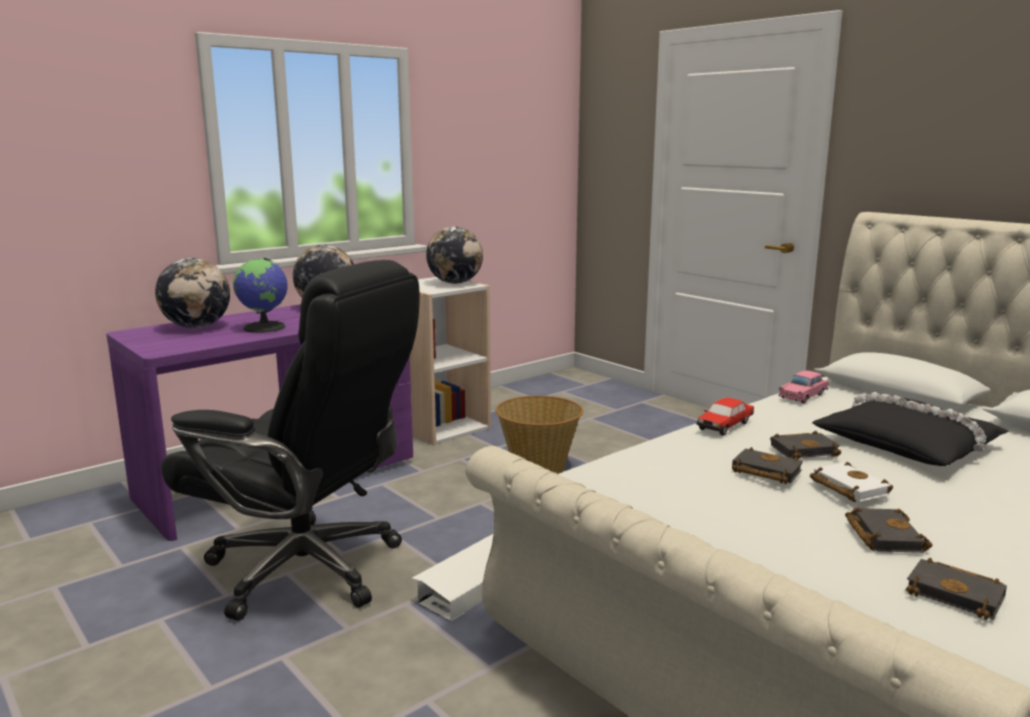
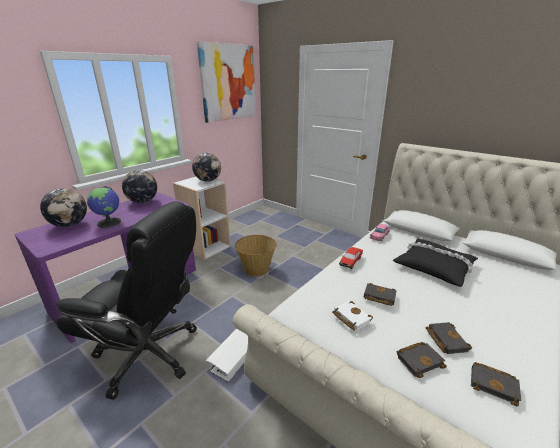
camera: 10 degrees left, 10 degrees up
(513, 103) = (228, 83): none -> picture
(804, 450) = (391, 277): black book -> black book (419, 360)
(846, 487) = (418, 304): white book -> white book (350, 317)

